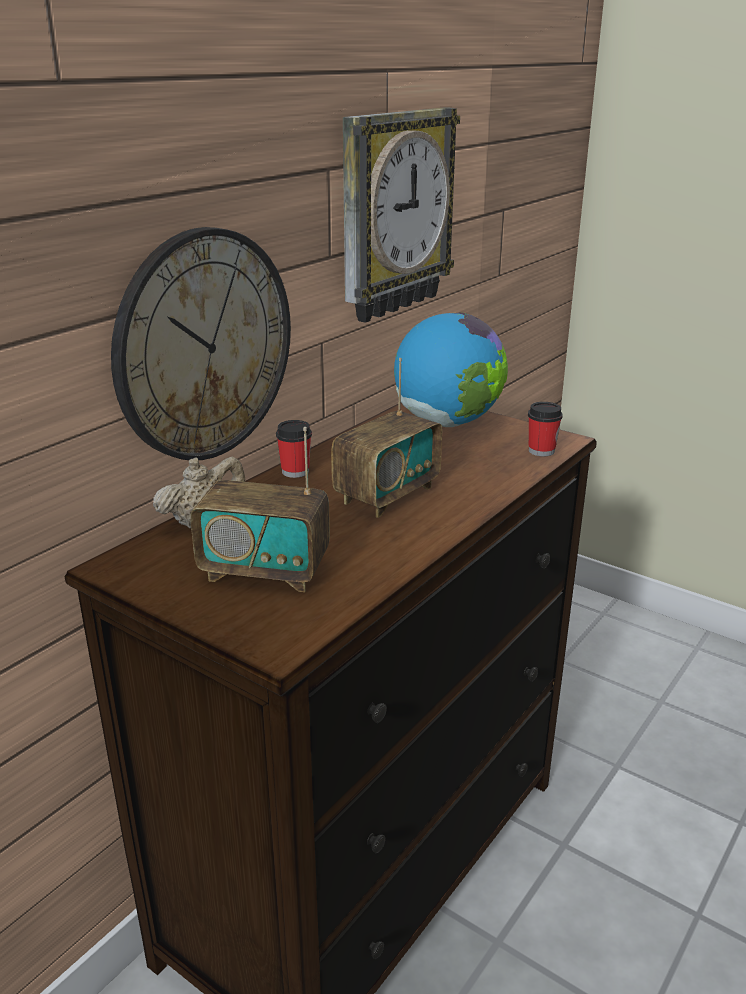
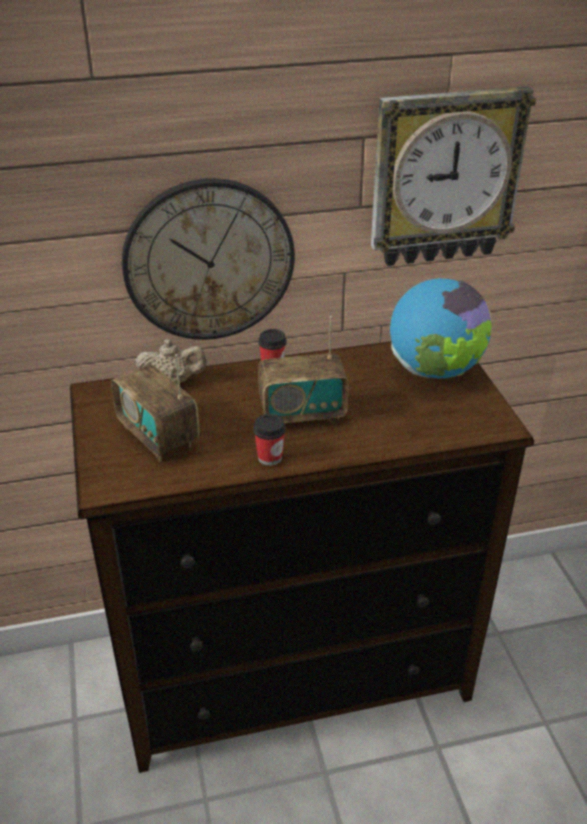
camera: 40 degrees right, 10 degrees up
(541, 451) = (467, 429): cup -> cup (270, 457)

